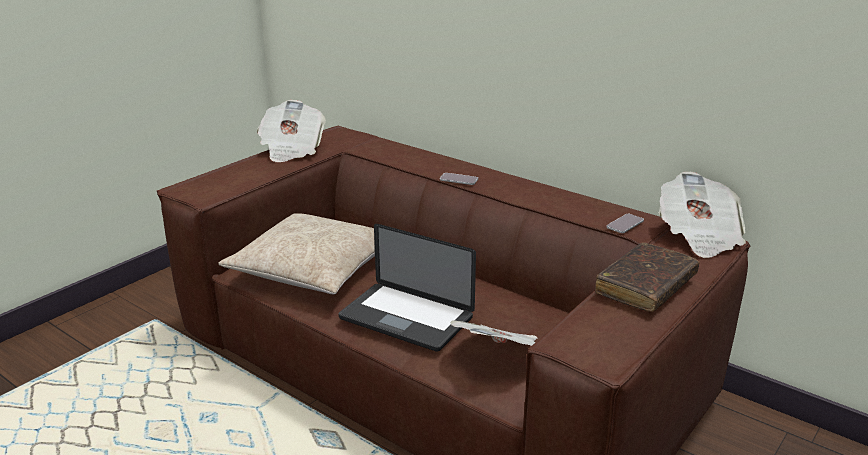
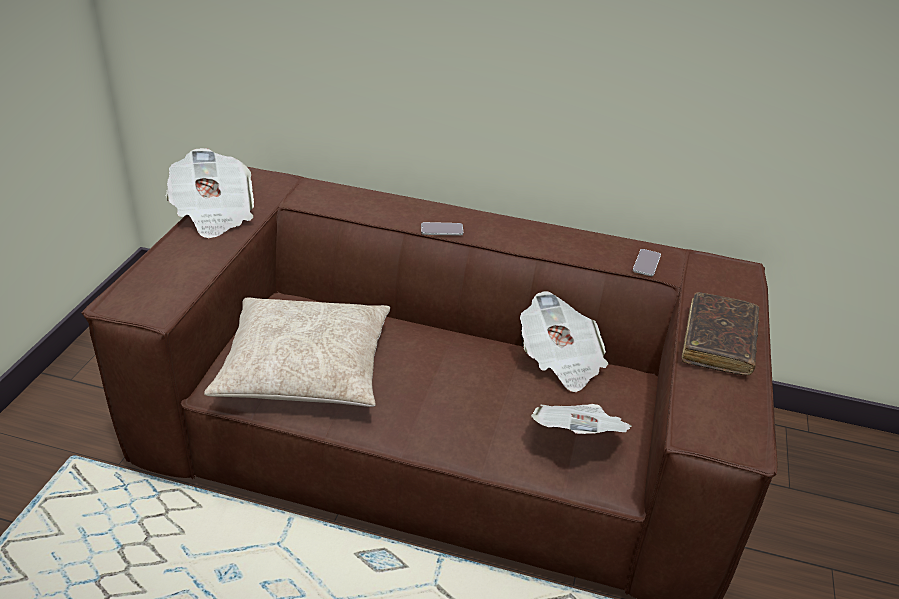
camera: 25 degrees left, 10 degrees up
(406, 318) = (454, 413): laptop -> none
(698, 236) = (719, 266): newspaper -> newspaper (561, 360)

